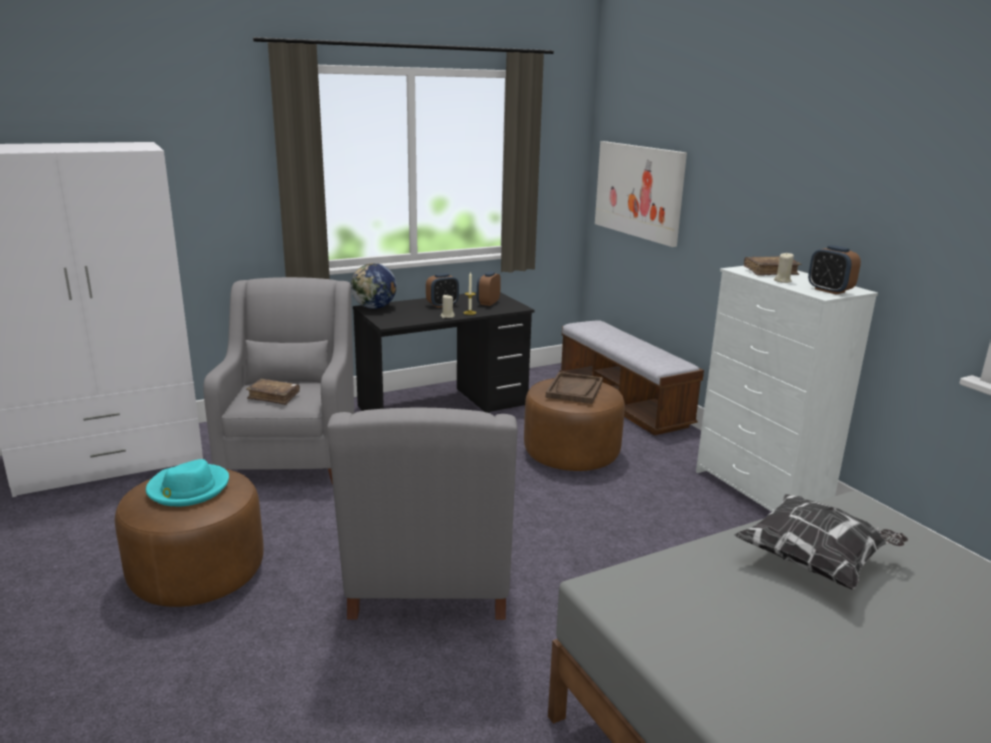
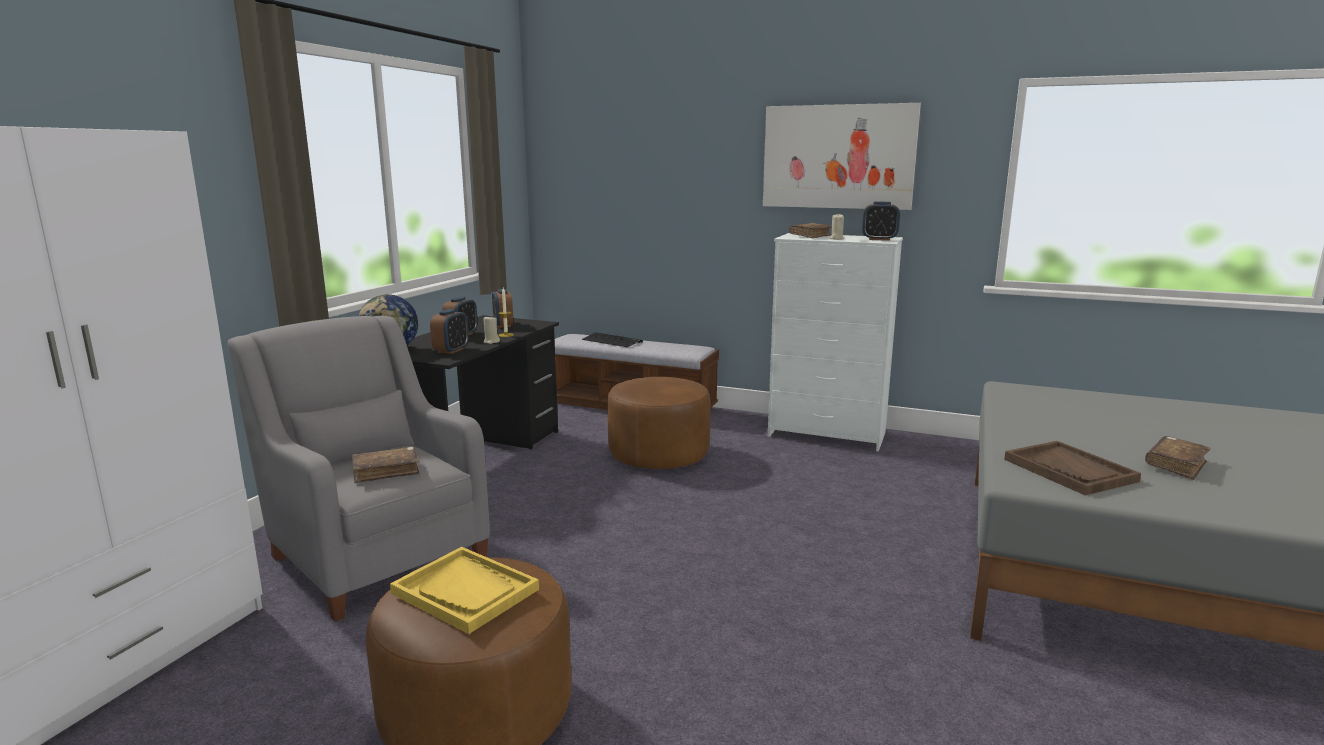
camera: 40 degrees left, 5 degrees down
(188, 488) = (466, 591): turquoise hat -> yellow tray
(407, 317) = (451, 350): none -> alarm clock
(429, 576) = (716, 592): grey armchair -> none
(574, 390) = (659, 385): brown tray -> brown tray (1069, 470)
(614, 336) = (612, 341): none -> keyboard
(638, 191) = (604, 193): picture -> picture (838, 157)
(816, 561) = (1063, 422): pillow -> none
(820, 657) = (1175, 465): none -> brown book

